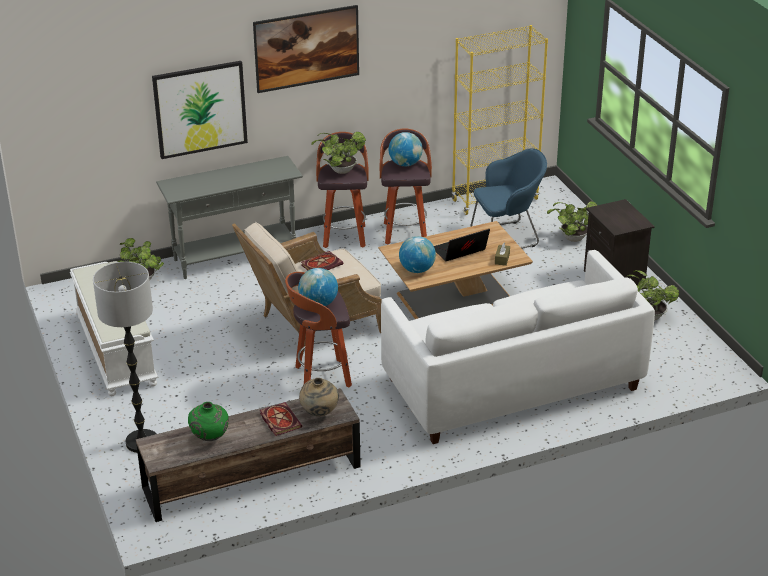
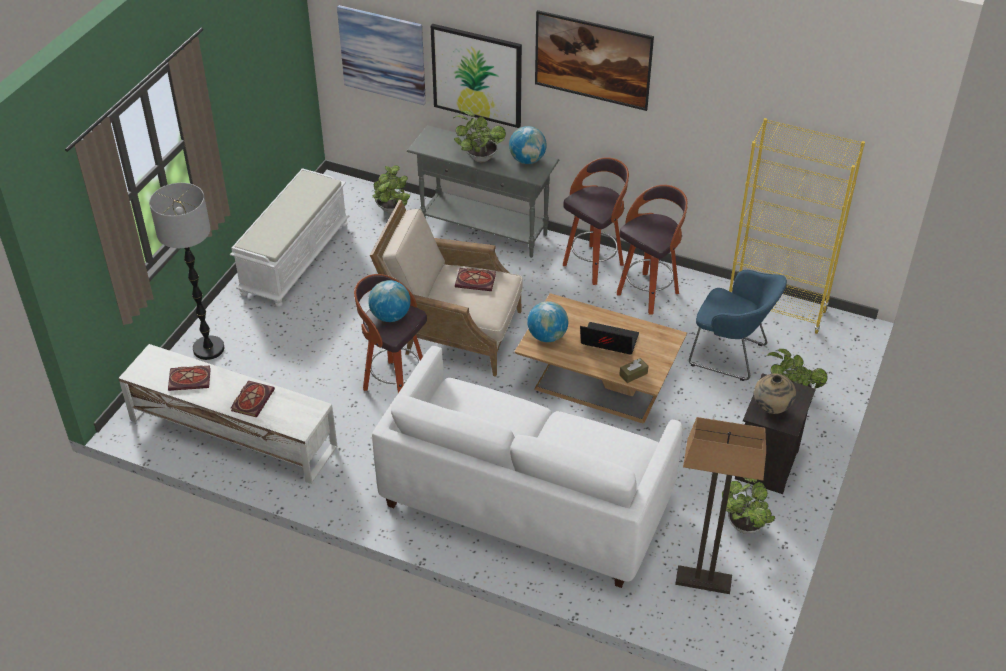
camera: 45 degrees right, 10 degrees up
(101, 129) = (382, 54): none -> picture
(210, 438) = (191, 379): green vase -> book
(251, 477) = (232, 432): brown tv stand -> white tv stand
(320, 413) = (285, 415): beige vase -> beige vase (771, 409)
(340, 171) = (593, 199): potted plant -> potted plant (479, 157)
(405, 164) = (658, 225): globe -> globe (527, 160)
(672, 357) = (703, 581): none -> floor lamp

